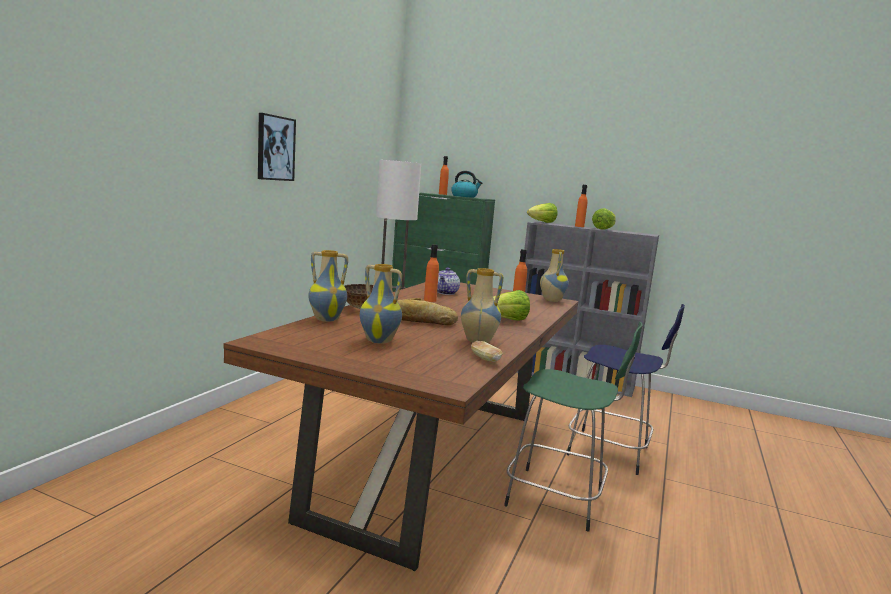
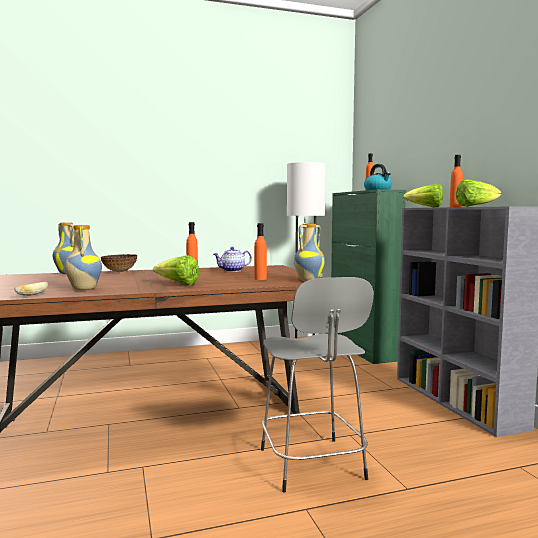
camera: 50 degrees right, 5 degrees down
(275, 148) = (178, 165): picture -> none
(380, 341) = (35, 282): vase -> none
(421, 321) = (116, 279): bread -> none
(559, 499) = (162, 471): green stool -> none
(611, 452) = (312, 466): blue stool -> grey stool

